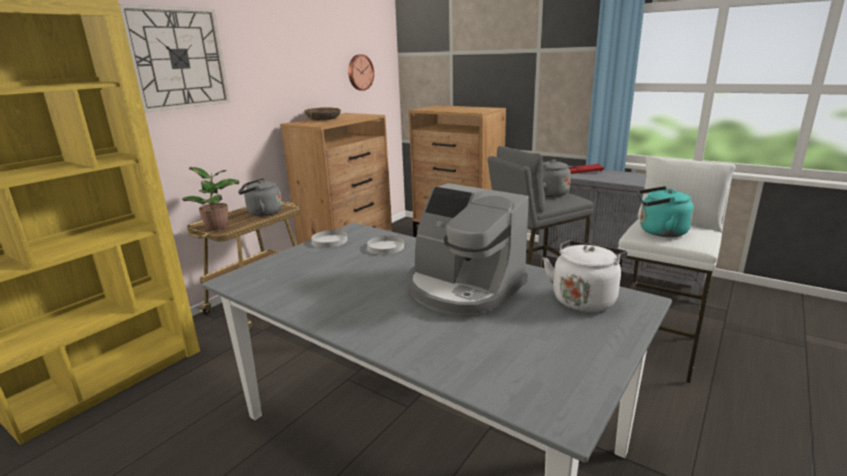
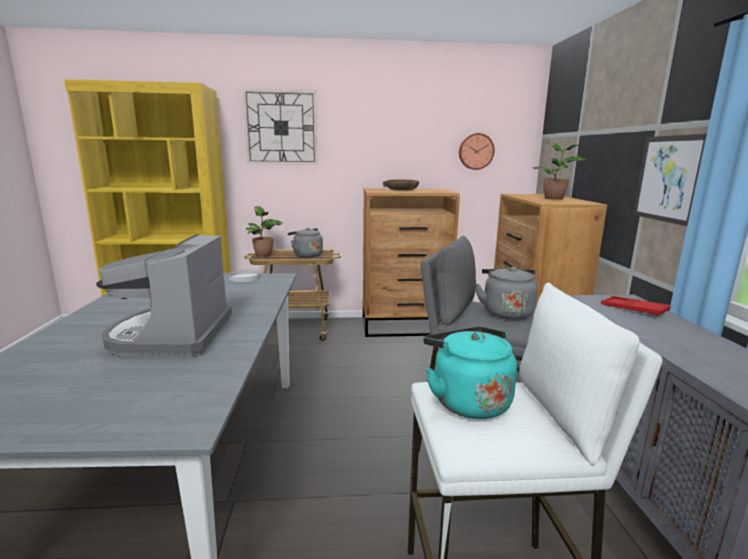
camera: 50 degrees right, 5 degrees down
(385, 247) = (248, 293): white plate -> none
(462, 108) = (555, 198): none -> potted plant
(557, 85) = (668, 179): none -> picture
(584, 299) = (175, 392): white kettle -> none

